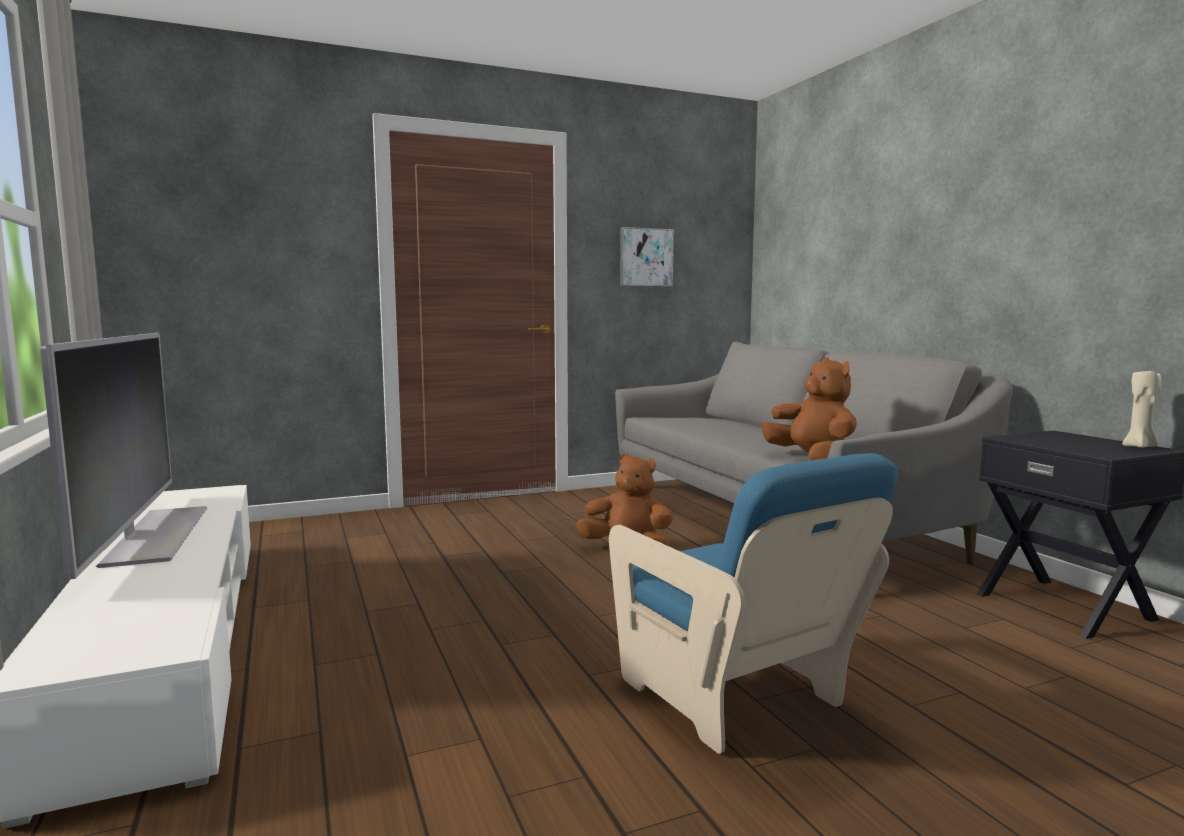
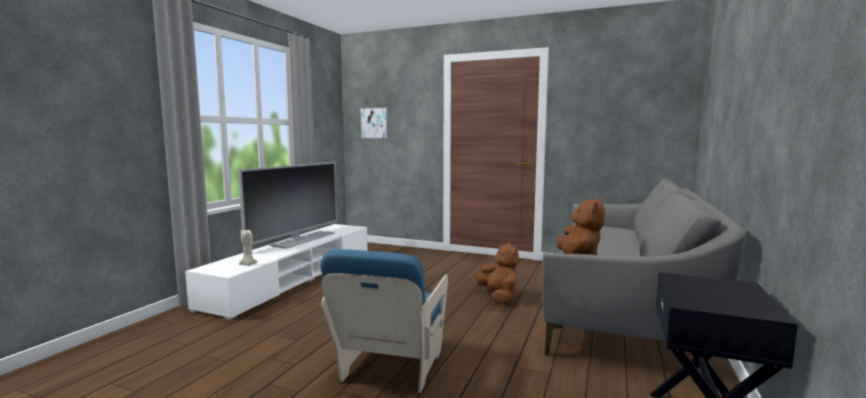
camera: 45 degrees right, 0 degrees up
(645, 257) = (602, 119): picture -> picture (374, 123)
(1140, 447) = (759, 309): beige candle -> beige candle (248, 264)

